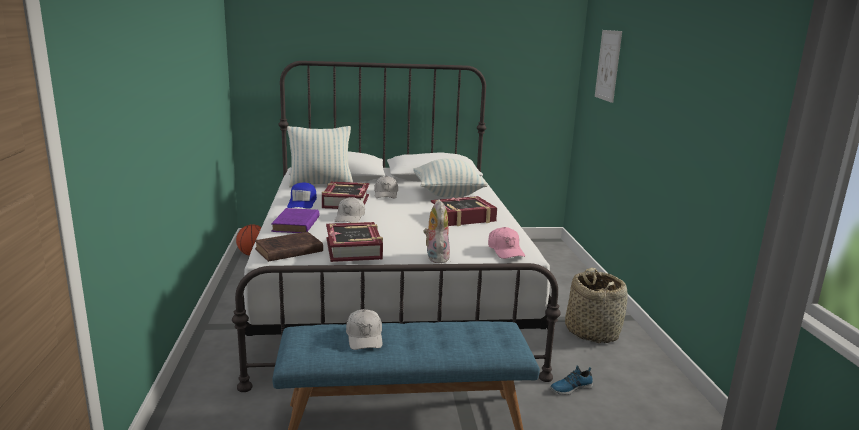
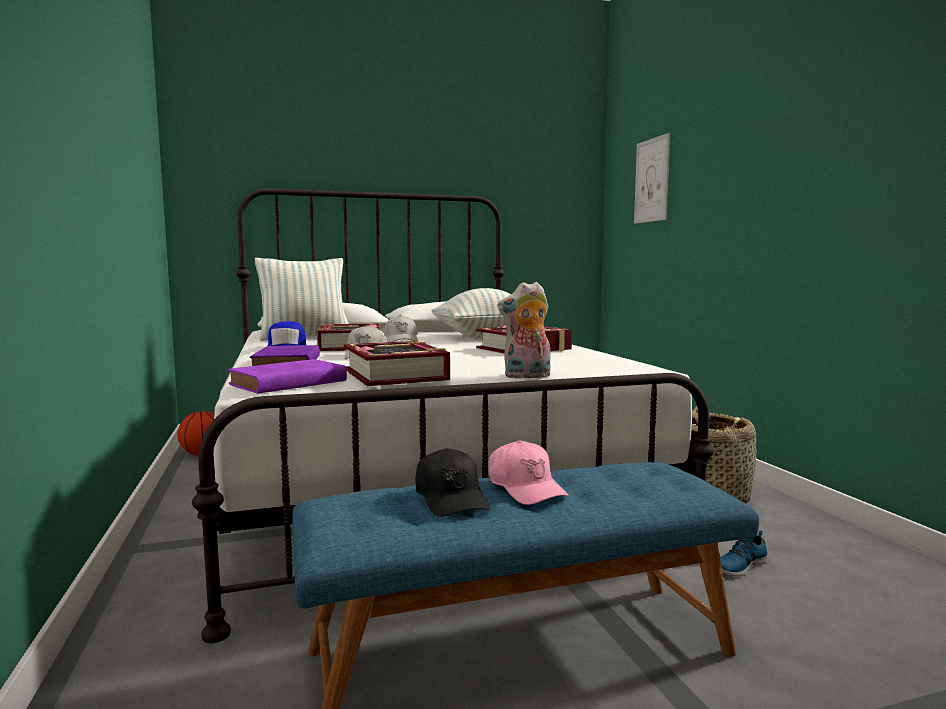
camera: 10 degrees left, 10 degrees down
(287, 251) = (285, 383): brown book -> purple book
(364, 337) = (451, 498): white cap -> black cap
(435, 257) = (527, 376): plush toy -> plush toy turned 90 degrees counterclockwise
(505, 250) = (619, 365): pink cap -> pink cap (525, 488)

